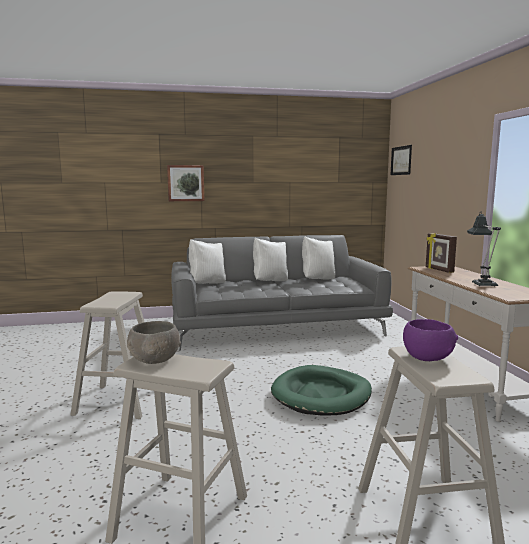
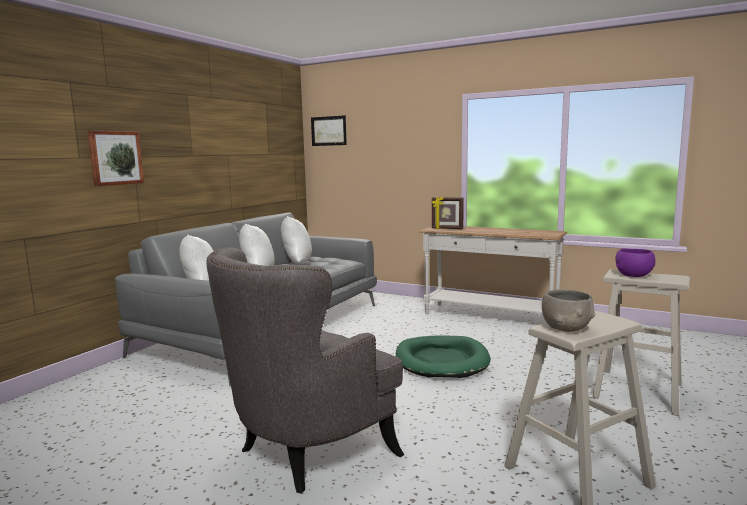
camera: 50 degrees left, 0 degrees up
(119, 401) = (306, 452): beige stool -> grey armchair
(482, 283) = (505, 231): table lamp -> none

